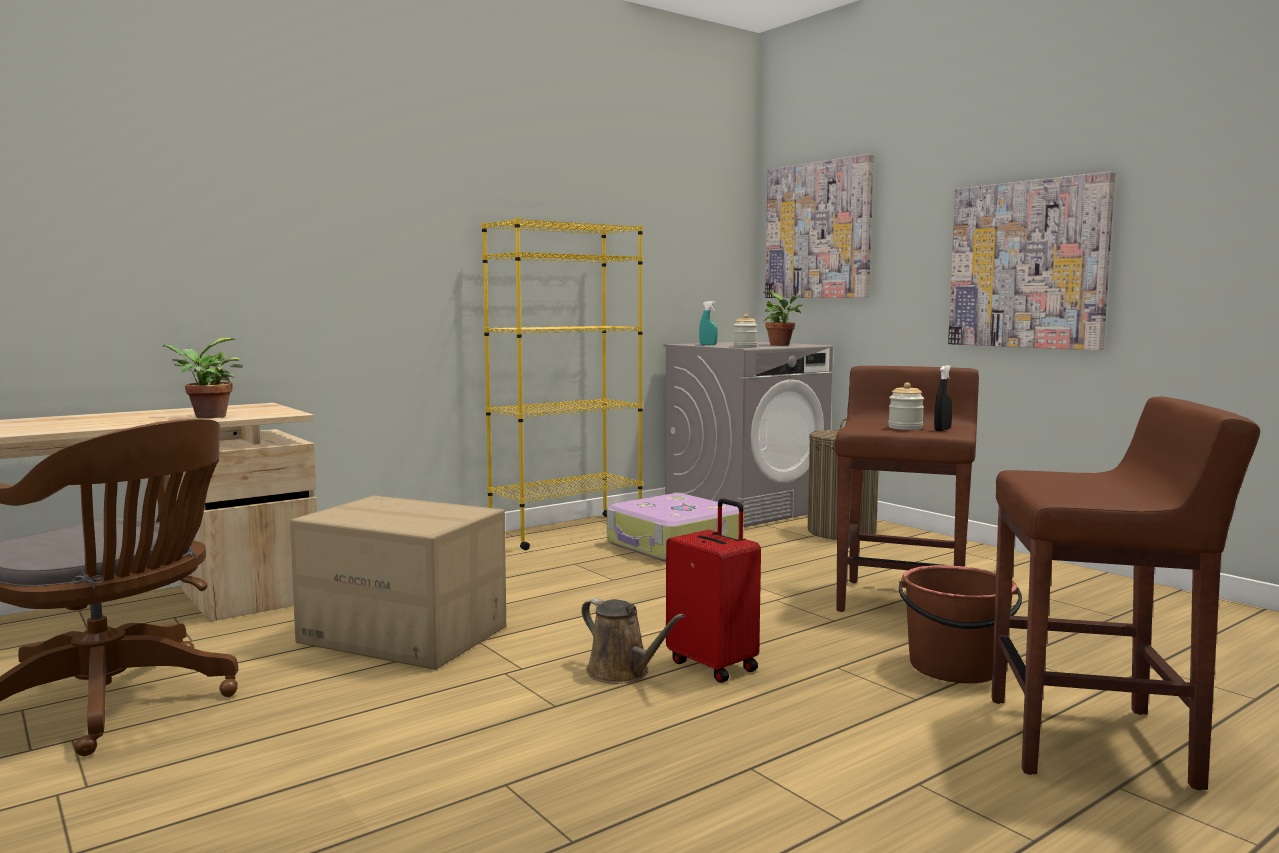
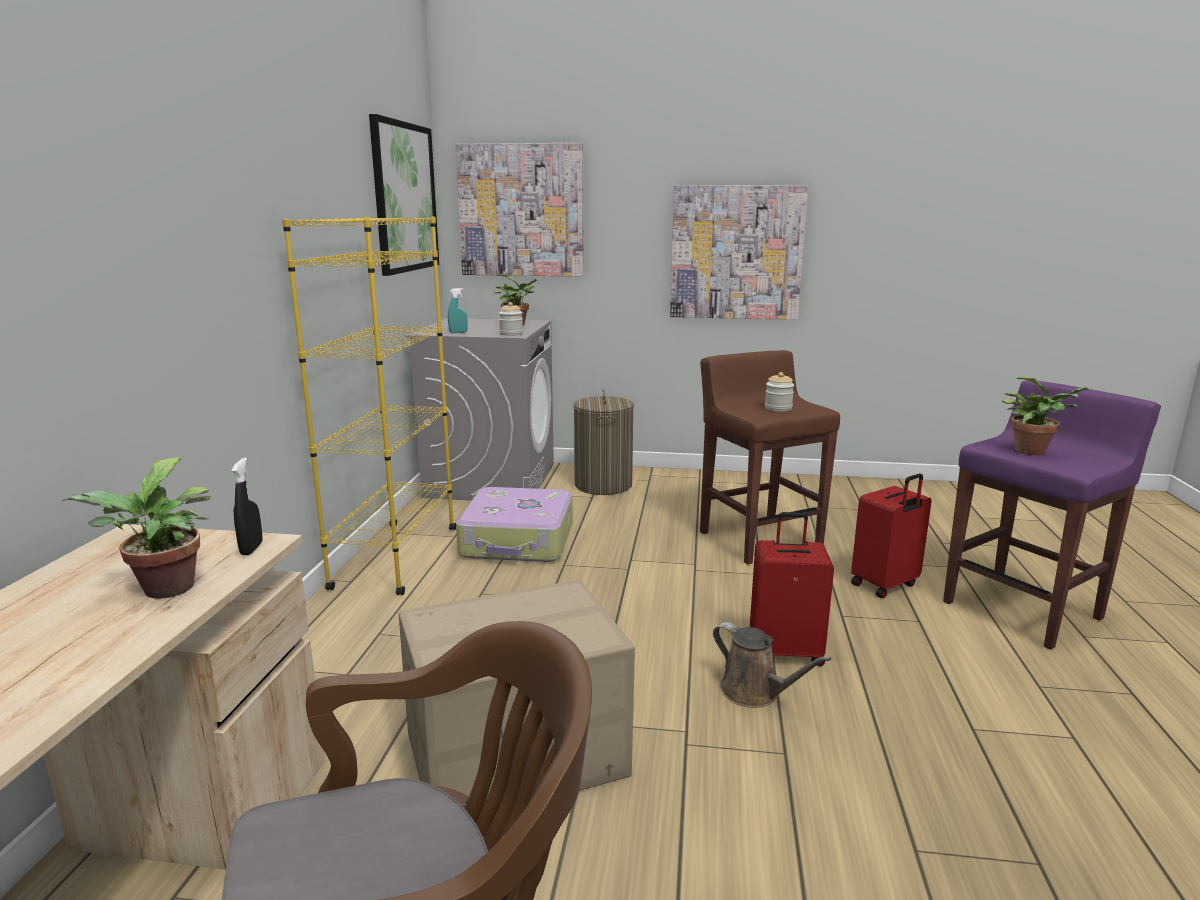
camera: 45 degrees left, 10 degrees up
(622, 673) = (754, 692): brown watering can -> brown watering can turned 45 degrees clockwise
(687, 219) = (404, 198): none -> picture
(942, 430) = (803, 406): black spray bottle -> black spray bottle (251, 549)
(955, 668) = (885, 585): brown bucket -> red suitcase
(1070, 482) = (1034, 451): none -> potted plant
(1092, 741) = (1023, 610): brown stool -> purple stool

